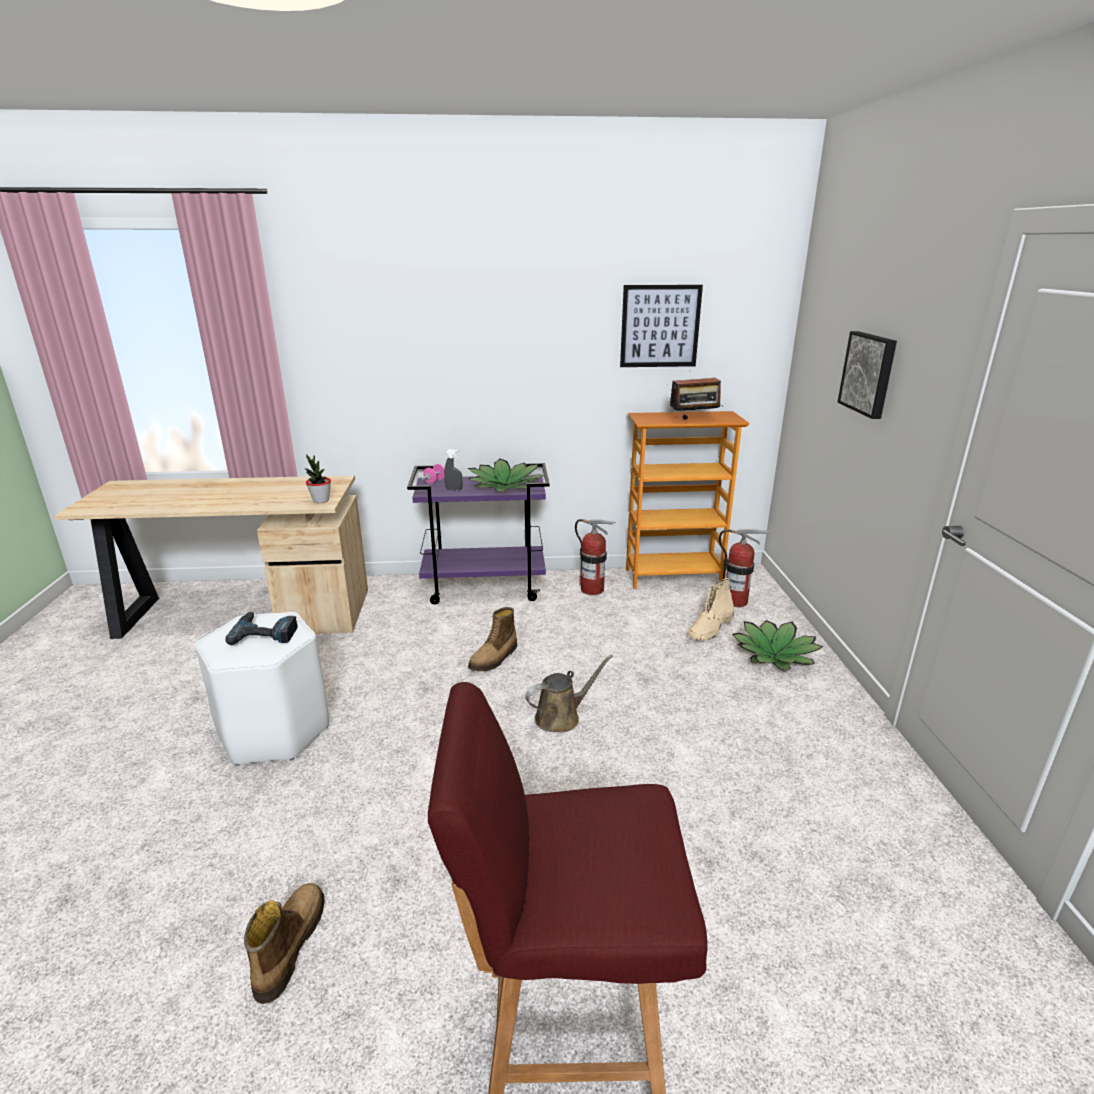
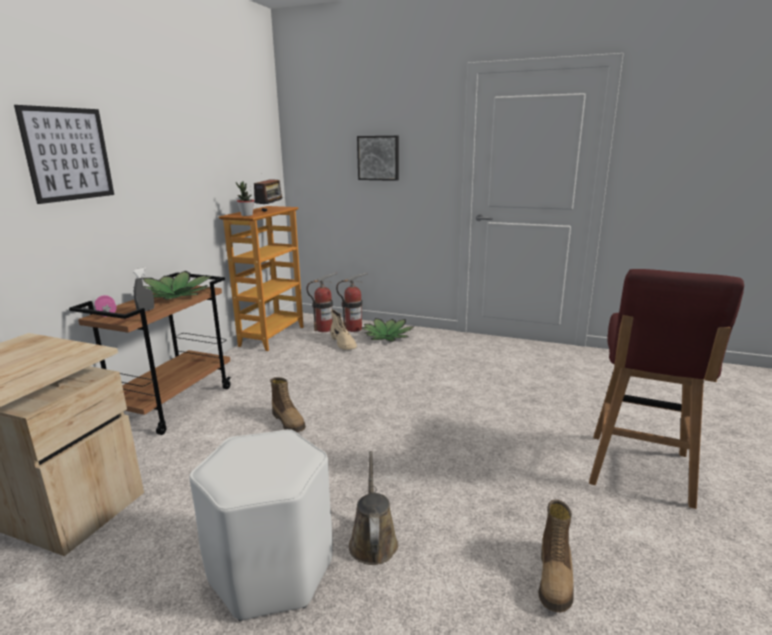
camera: 65 degrees left, 5 degrees down
(265, 632) = (260, 454): power drill -> none
(289, 945) = (555, 578): boot -> boot turned 105 degrees counterclockwise
(321, 500) = (76, 352): potted plant -> potted plant (247, 215)
(485, 587) = (173, 403): purple cart -> brown cart
(561, 717) = (386, 411): brown watering can -> brown watering can (373, 541)
(592, 589) = (247, 364): fire extinguisher -> fire extinguisher (353, 329)
(660, 326) = (223, 145): picture -> picture (68, 154)

